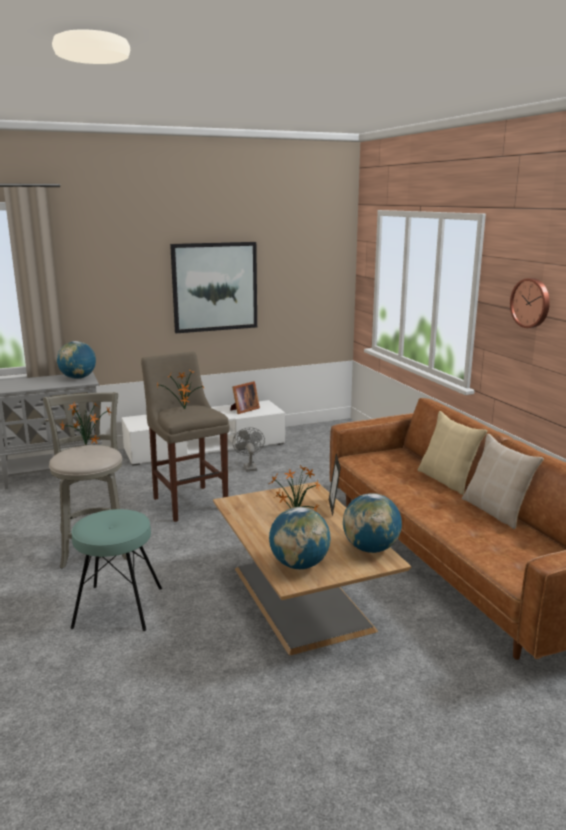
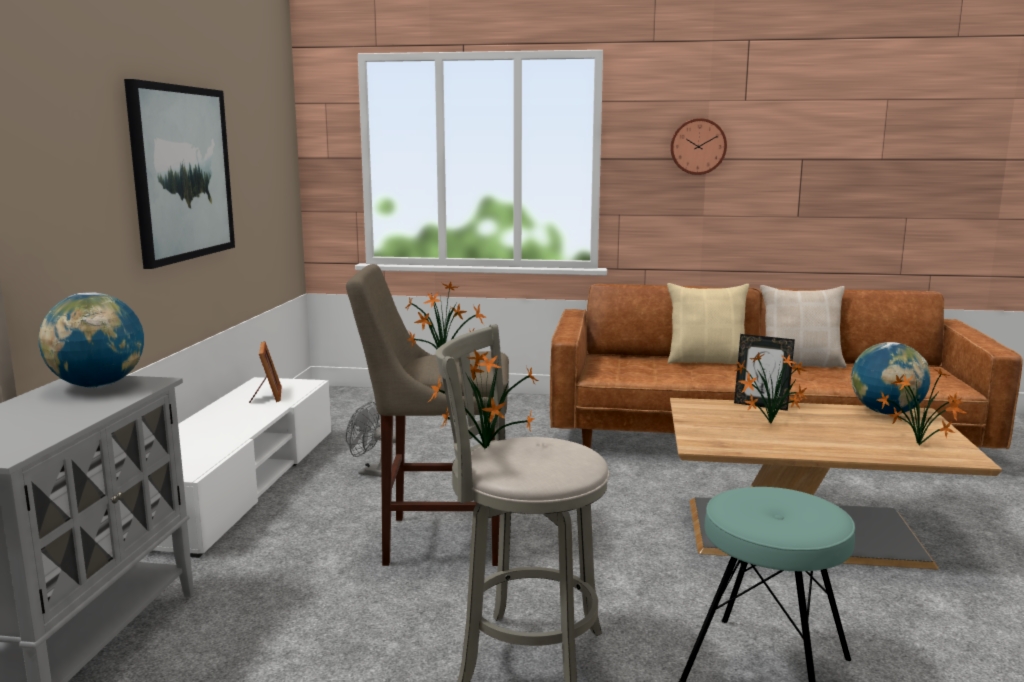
camera: 60 degrees left, 5 degrees down
(299, 565) = (920, 447): globe -> potted plant

